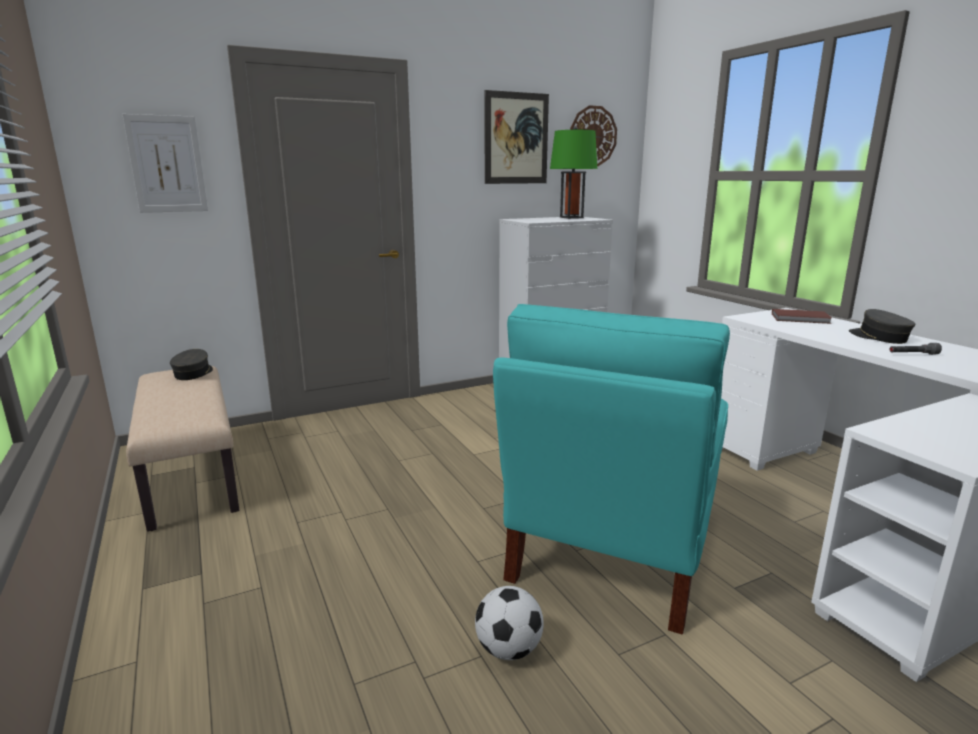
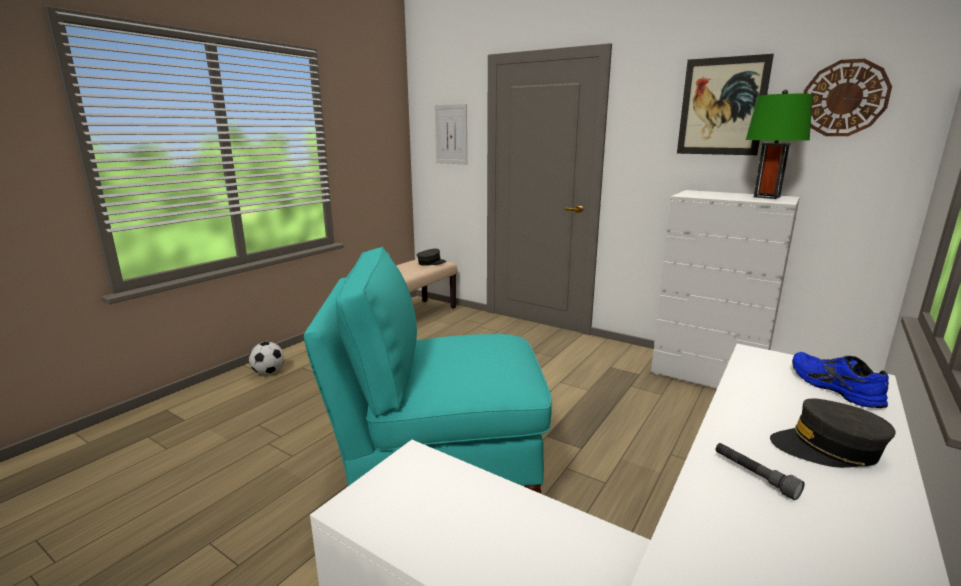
camera: 60 degrees right, 0 degrees up
(508, 650) = (301, 464): football -> football (268, 373)
(801, 319) = (832, 387): brown book -> blue shoe
(879, 337) = (828, 448): grey cap -> grey cap turned 120 degrees counterclockwise

